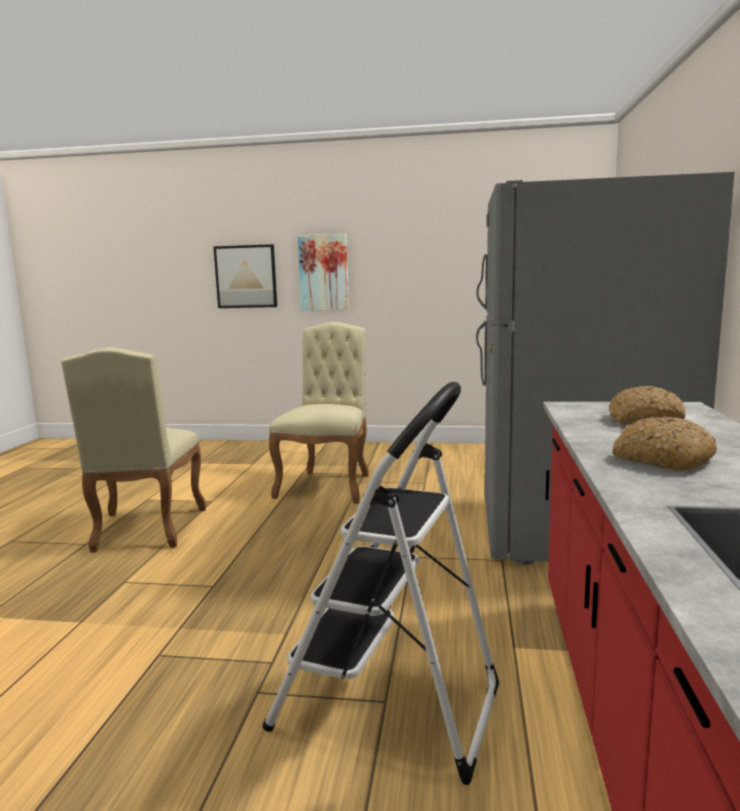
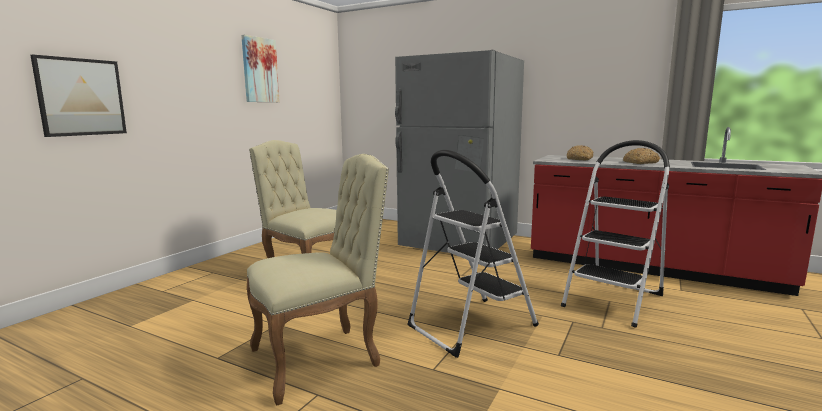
camera: 70 degrees left, 0 degrees up
(145, 531) = (318, 359): beige chair -> beige chair turned 45 degrees counterclockwise
(232, 585) = (469, 326): none -> step ladder
(324, 272) = (171, 97): picture -> picture (260, 70)

